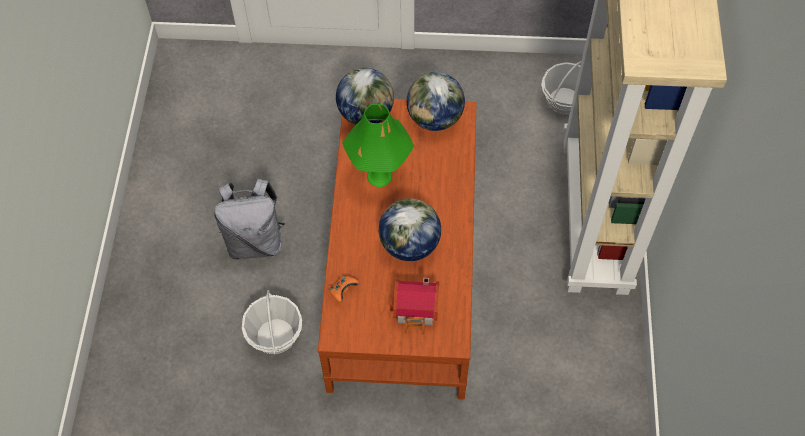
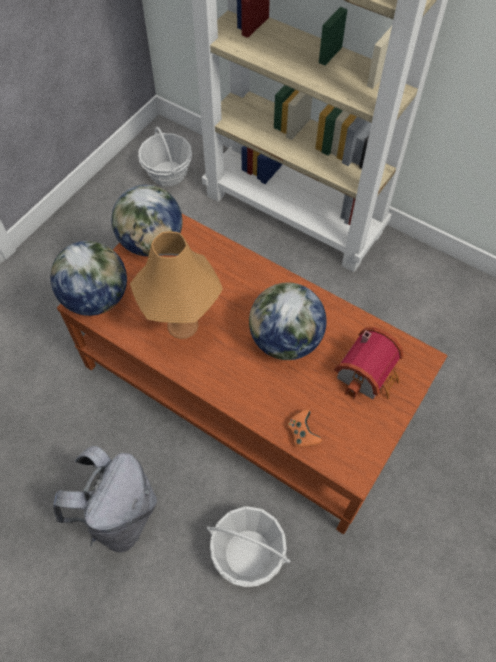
camera: 60 degrees left, 0 degrees up
(379, 176) = (182, 325): green table lamp -> orange table lamp

